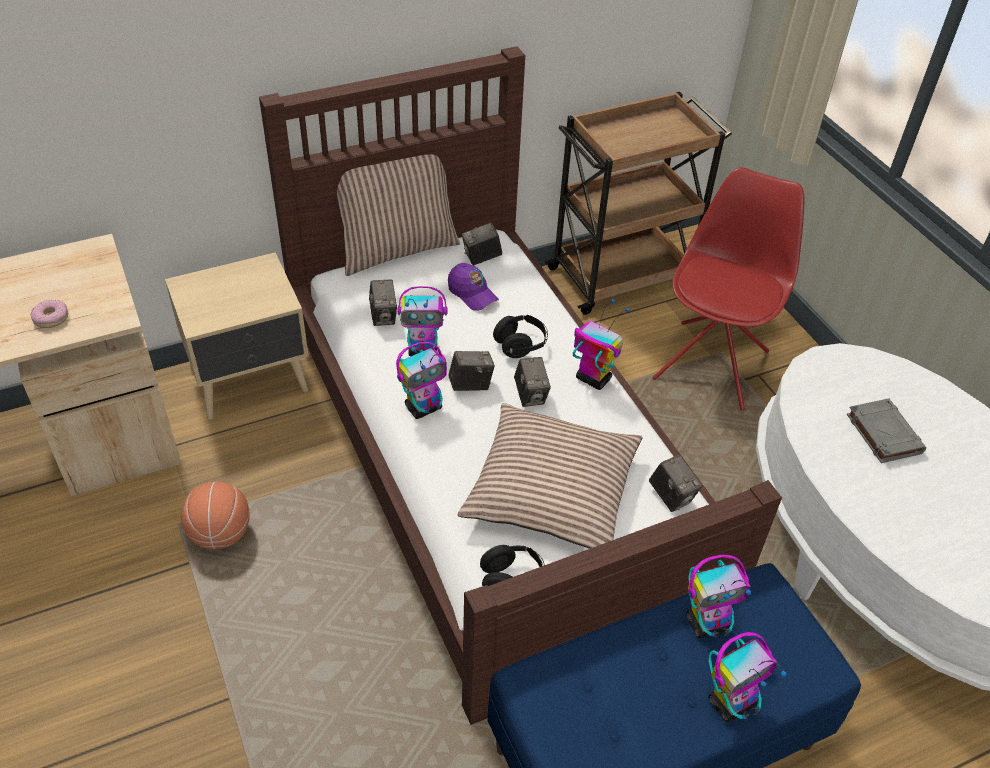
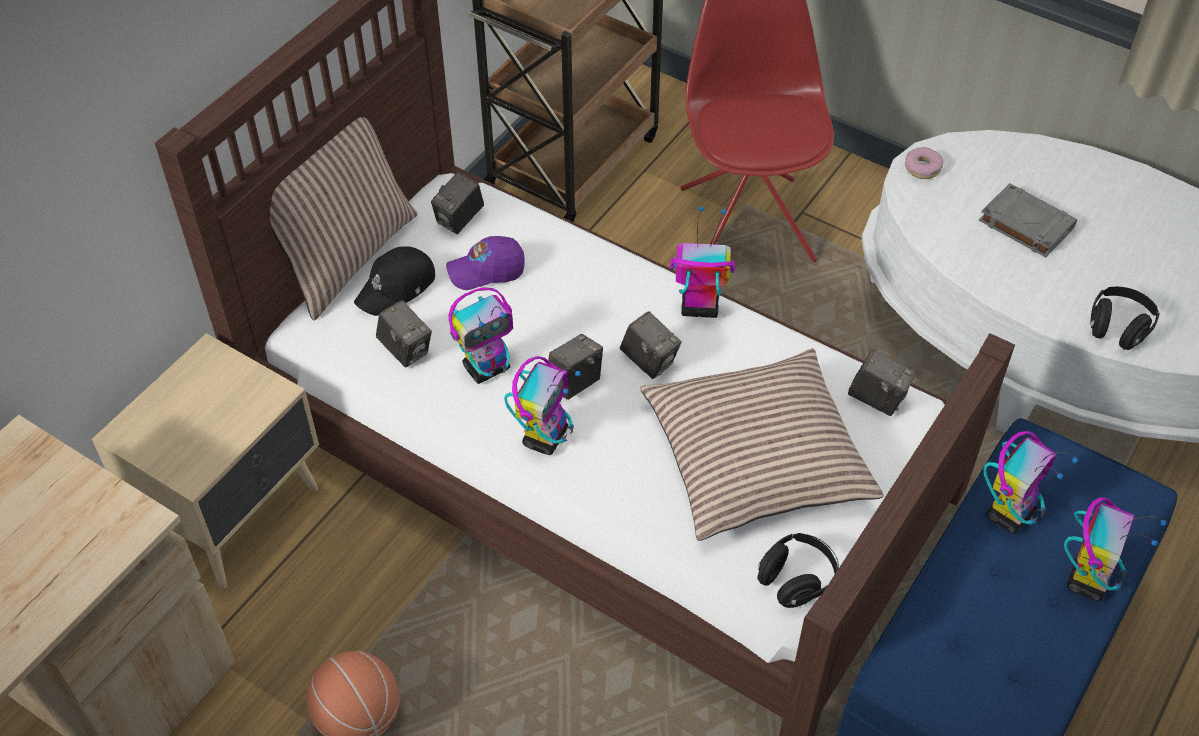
camera: 30 degrees left, 5 degrees up
(51, 318) = (49, 567): donut -> donut (922, 168)
(409, 279) = (397, 287): none -> black cap
(472, 294) = (486, 271): purple cap -> purple cap turned 150 degrees clockwise
(520, 345) = (591, 307): black headphones -> black headphones (1118, 328)

